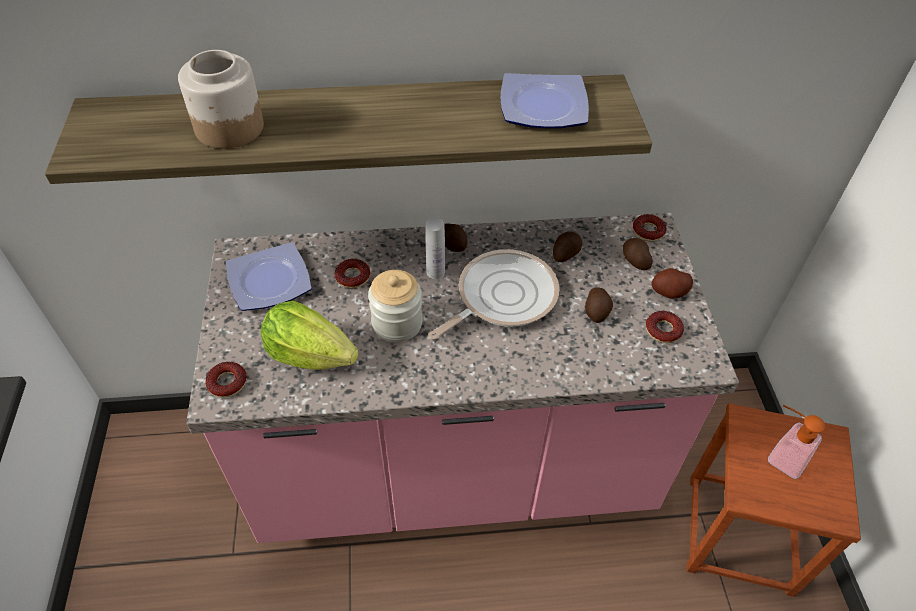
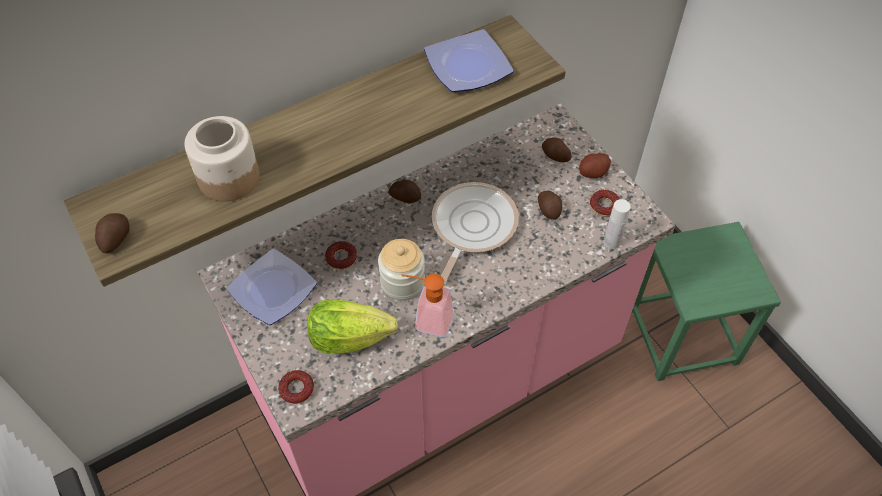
camera: 25 degrees left, 5 degrees up
(435, 272) = (407, 227): white bottle -> white bottle (611, 242)
(565, 253) = (499, 170): potato -> potato (115, 239)
(648, 231) = (552, 126): donut -> none
(738, 533) = (681, 334): brown stool -> green stool
(780, 456) = (703, 264): soap dispenser -> soap dispenser (427, 320)

